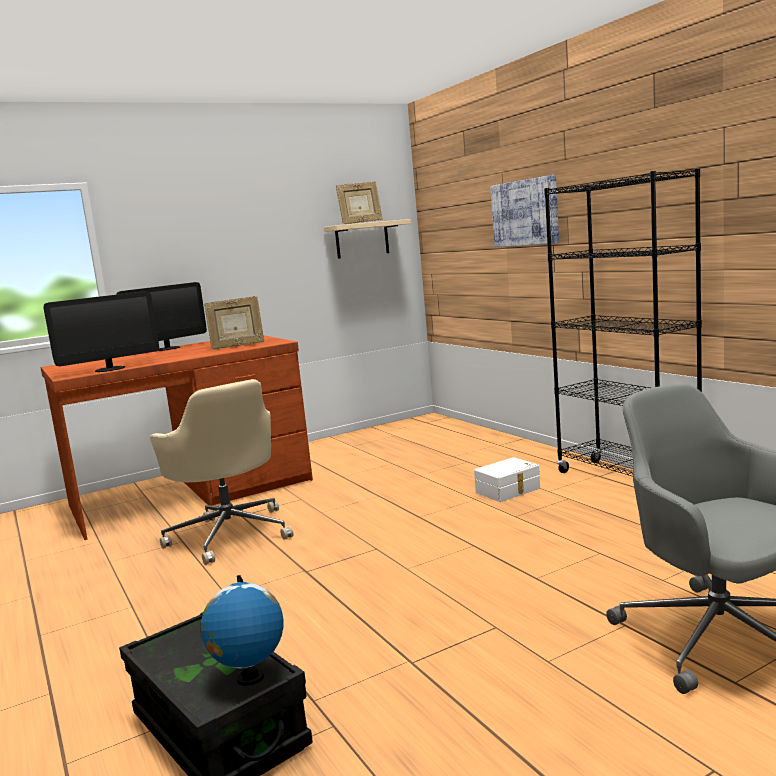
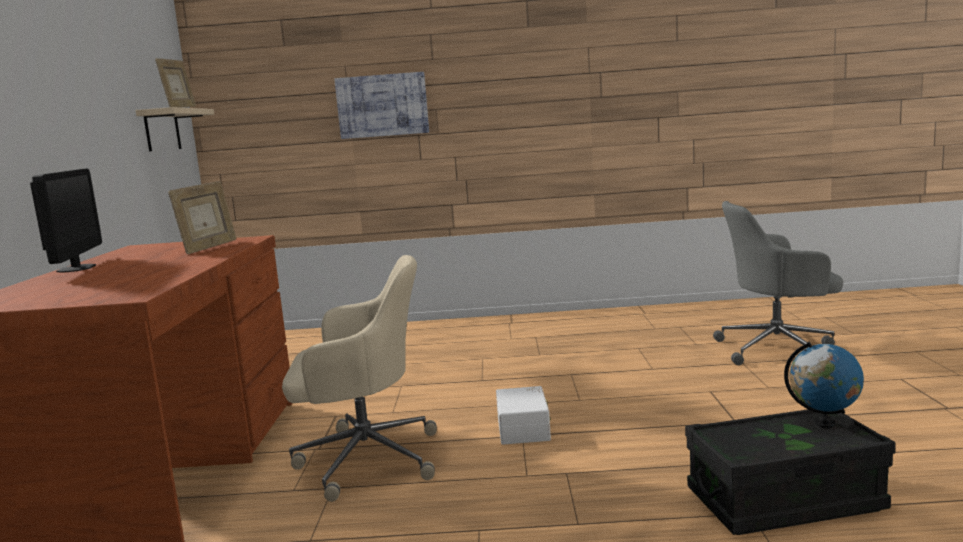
camera: 60 degrees left, 0 degrees up
(110, 369) = (160, 282): monitor -> none
(509, 491) = (486, 347): white storage box -> white storage box (525, 428)
(627, 482) = (537, 319): black bookcase -> none

